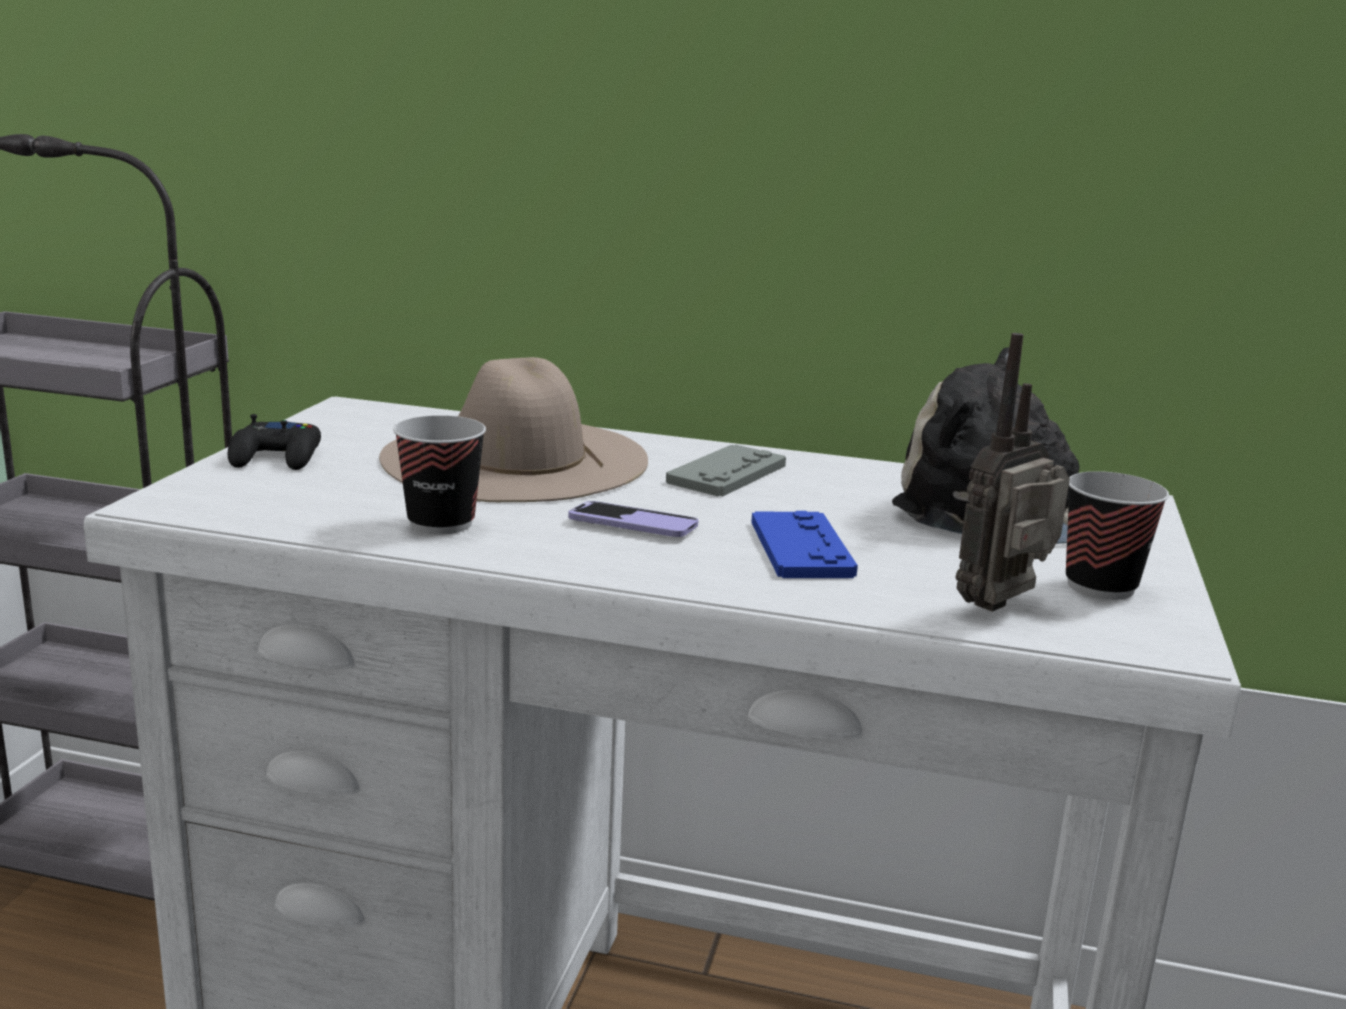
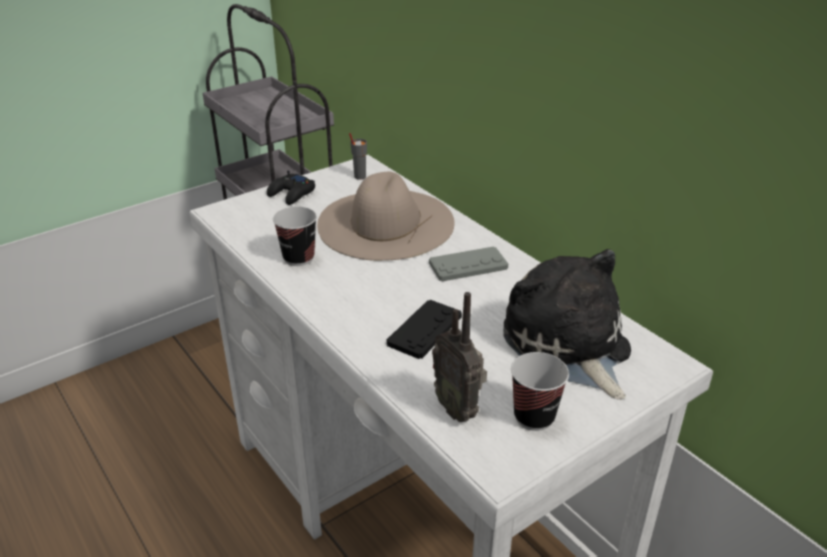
camera: 40 degrees right, 15 degrees up
(368, 419) = (359, 176): none -> grey cup
(633, 524) = (374, 286): phone -> none
(801, 548) = (425, 330): blue game controller -> black game controller
(1005, 608) = (458, 409): radio -> radio turned 120 degrees counterclockwise

